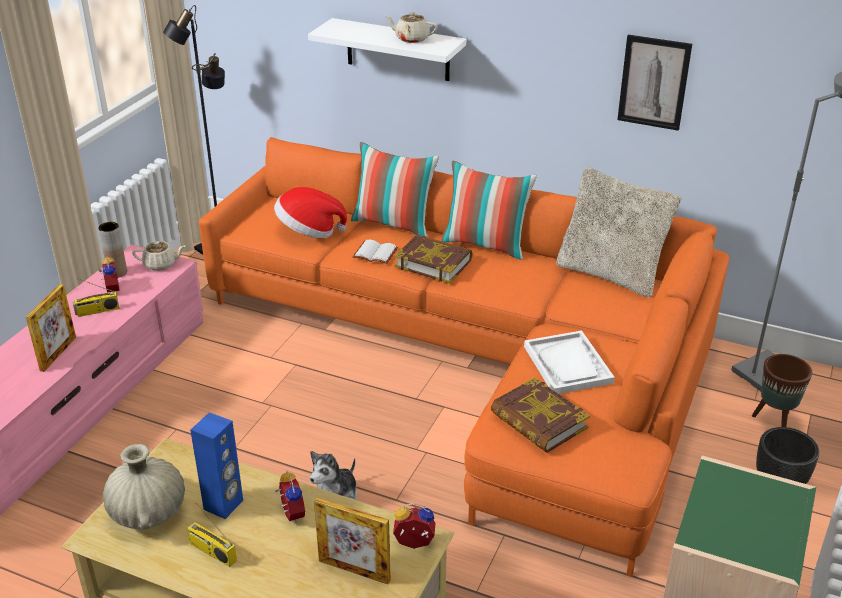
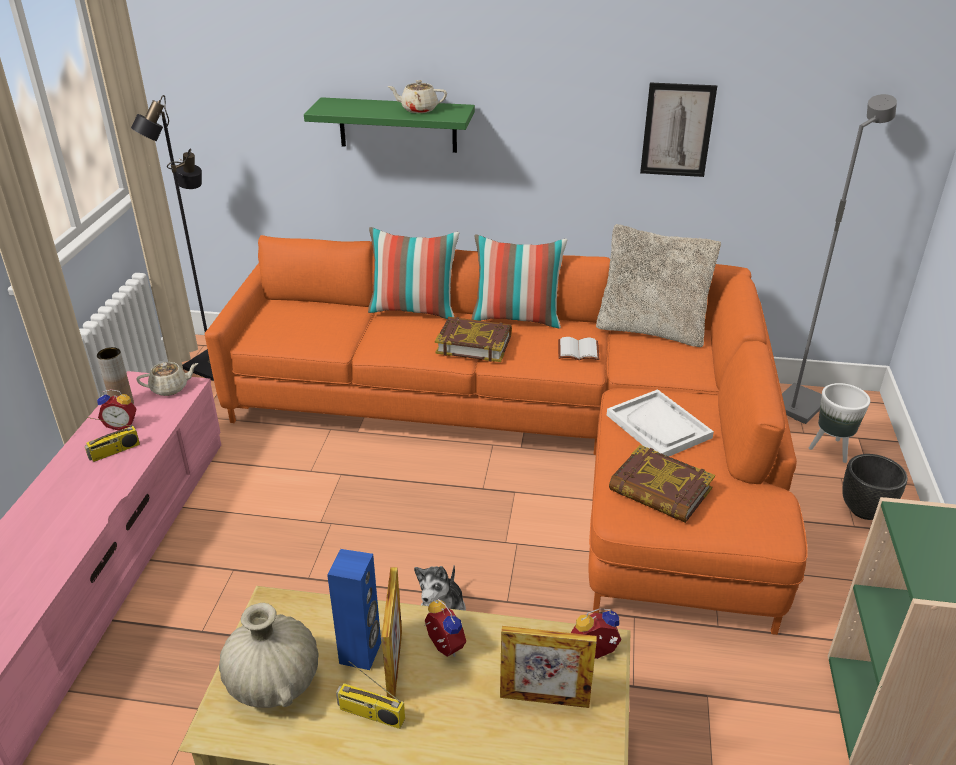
camera: 15 degrees left, 0 degrees up
(58, 354) = (84, 509): picture frame -> picture frame (395, 666)
(111, 290) = (122, 425): alarm clock -> alarm clock turned 120 degrees clockwise
(309, 231) = (328, 329): hat -> none
(374, 254) = (408, 343): white book -> white book (577, 351)
(397, 50) = (397, 125): white shelf -> green shelf
(774, 421) = (830, 450): brown planter -> white planter

